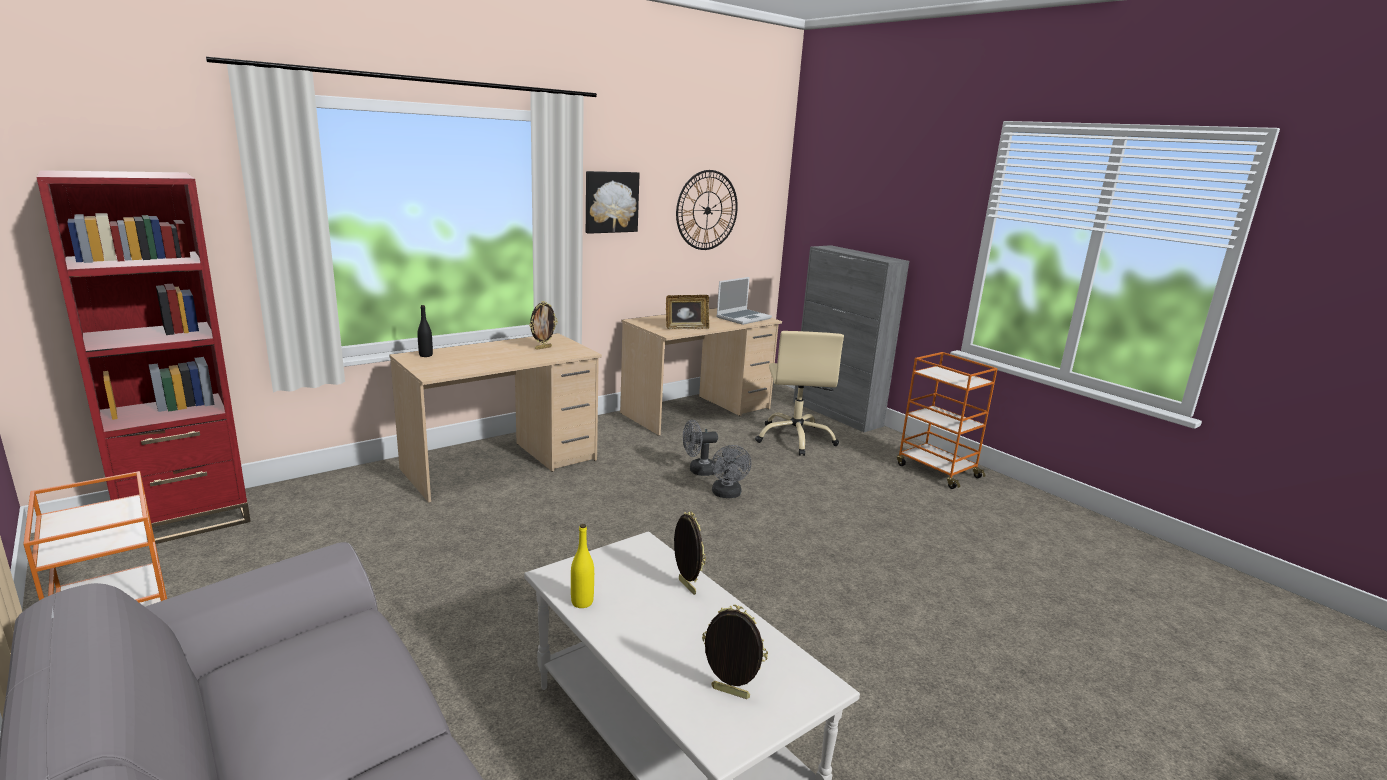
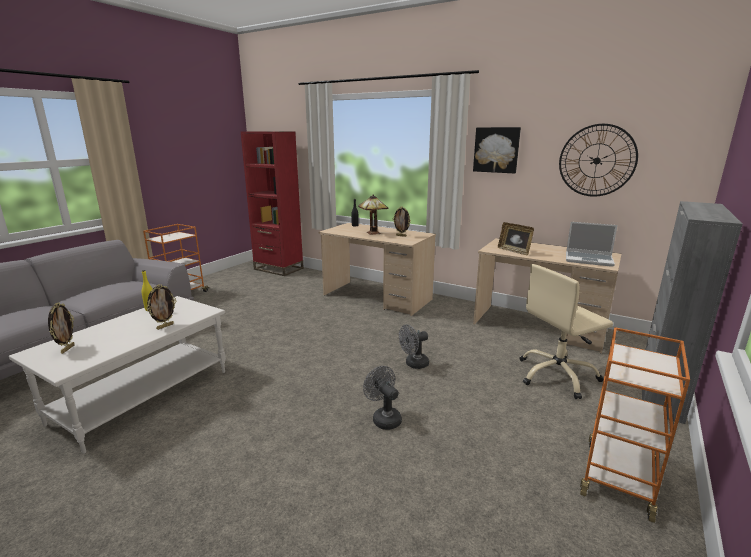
camera: 70 degrees right, 0 degrees up
(500, 357) = (372, 233): none -> table lamp
(698, 471) = (437, 347): grey fan -> grey fan (384, 418)

